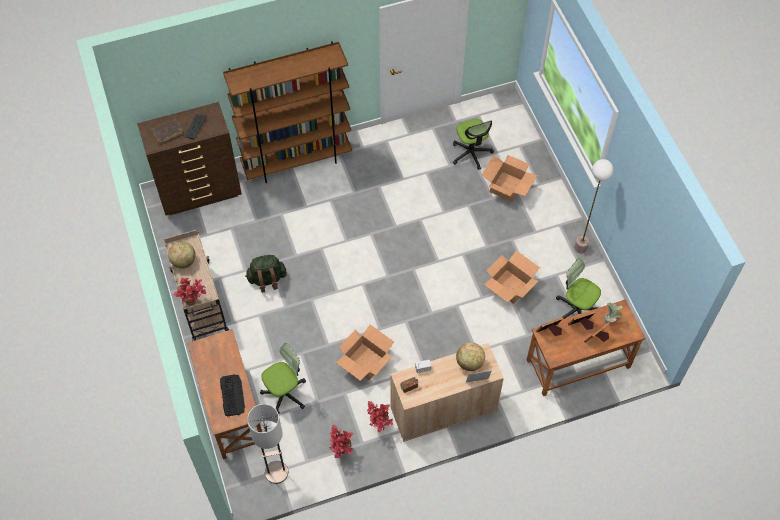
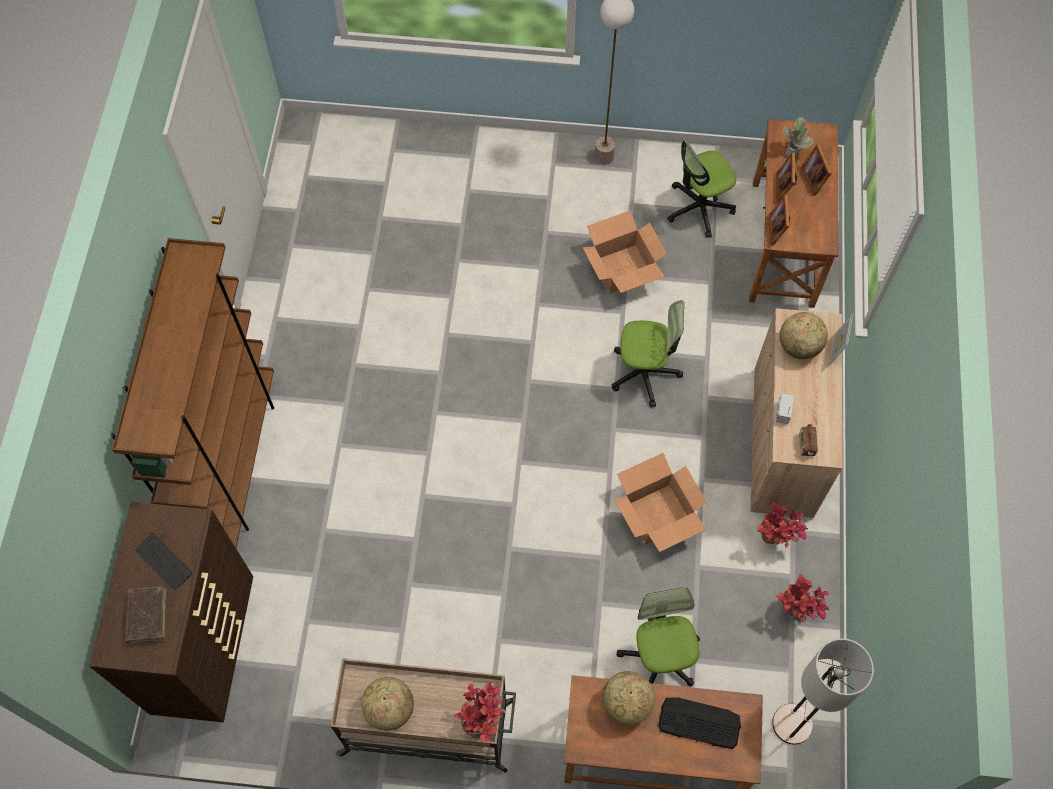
camera: 65 degrees left, 5 degrees up
(228, 358) = (626, 703): none -> globe
(267, 279) = (438, 602): green backpack -> none
(471, 153) = (369, 216): office chair -> office chair (644, 372)
(507, 187) = (454, 197): cardboard box -> none

